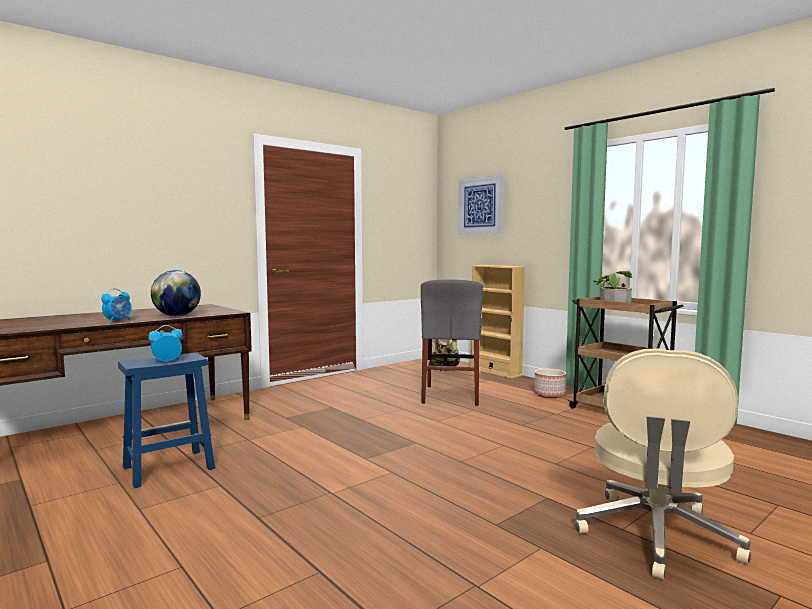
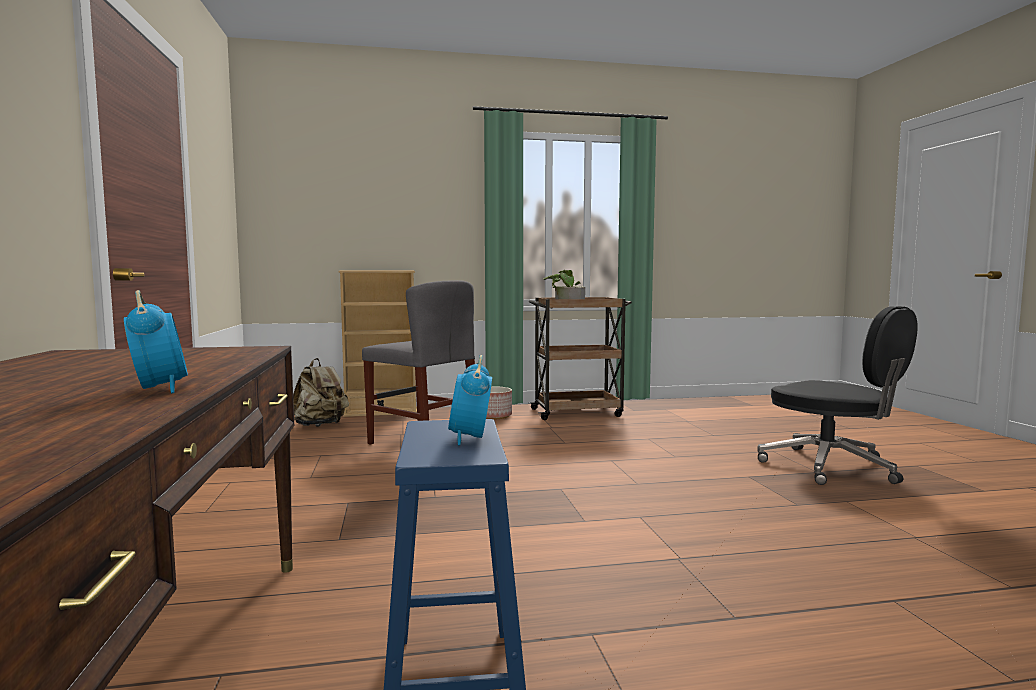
camera: 60 degrees left, 0 degrees up
(177, 316) = (208, 365): globe -> none
(480, 205) = (330, 188): picture -> none
(656, 536) = (831, 467): beige office chair -> black office chair

